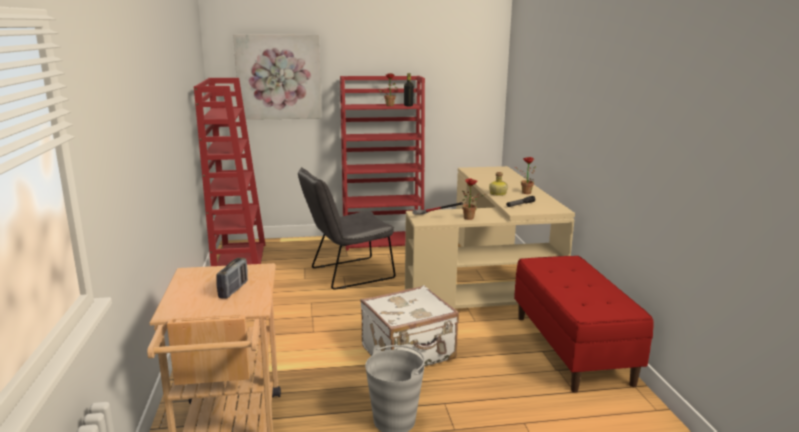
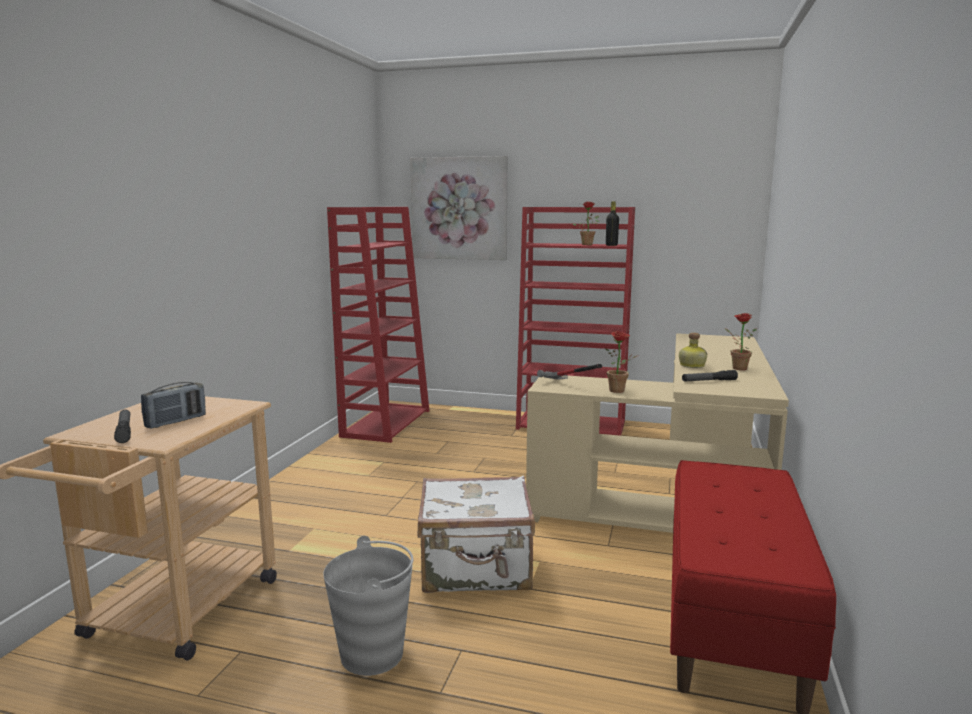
camera: 25 degrees right, 5 degrees down
(209, 304) = (124, 431): none -> flashlight
(346, 274) = (490, 456): grey chair -> none

